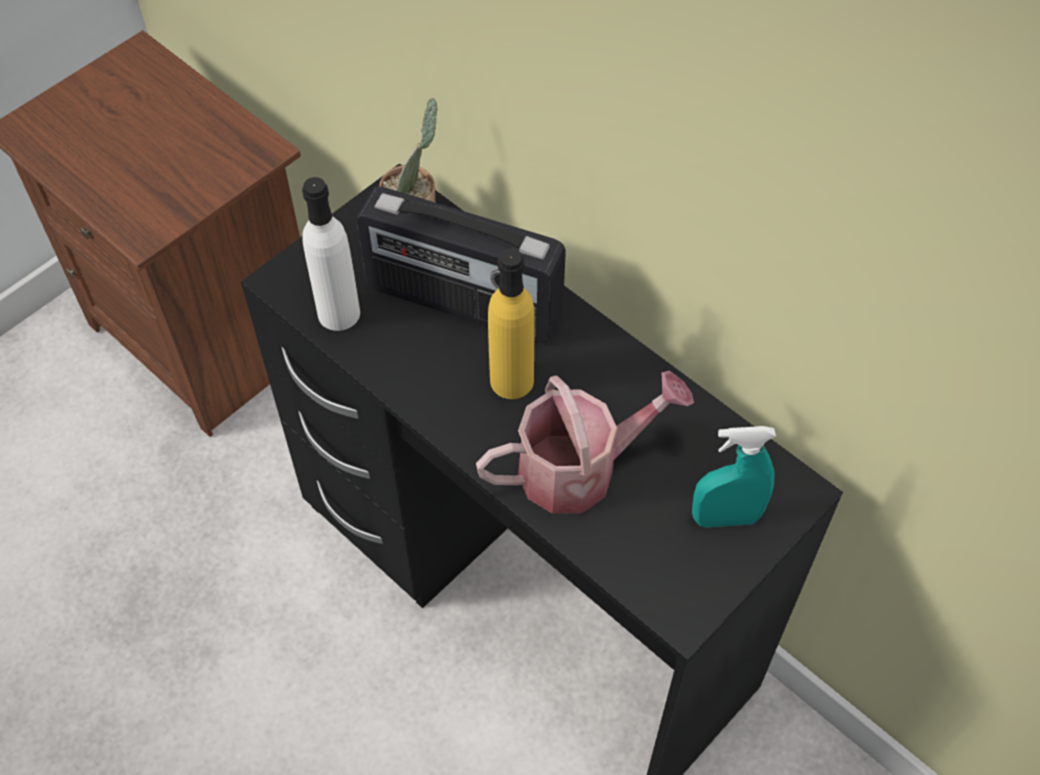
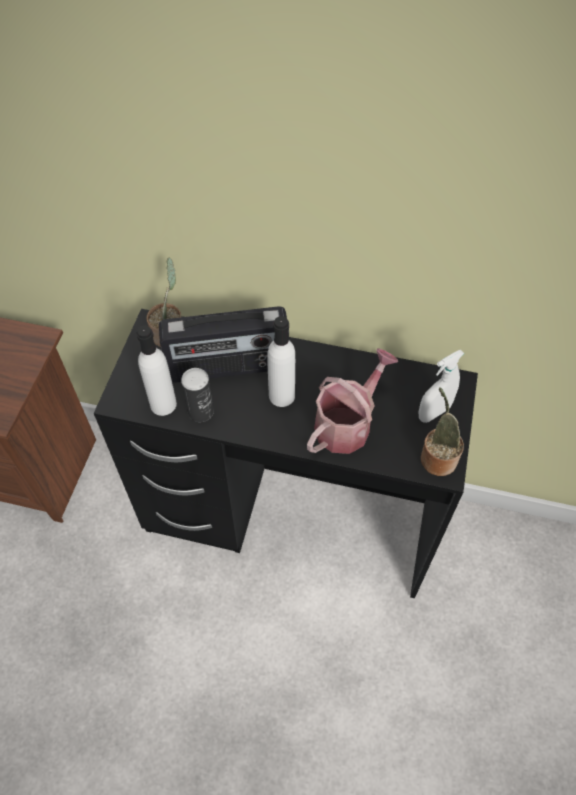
camera: 30 degrees left, 0 degrees up
(382, 348) = (200, 411): none -> can
(511, 380) = (281, 395): yellow bottle -> white bottle
(681, 587) = (436, 457): none -> potted plant
(725, 518) = (433, 413): turquoise spray bottle -> white spray bottle

